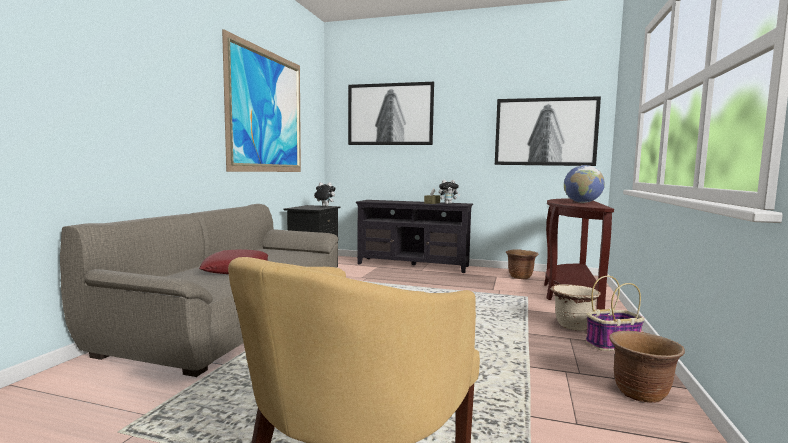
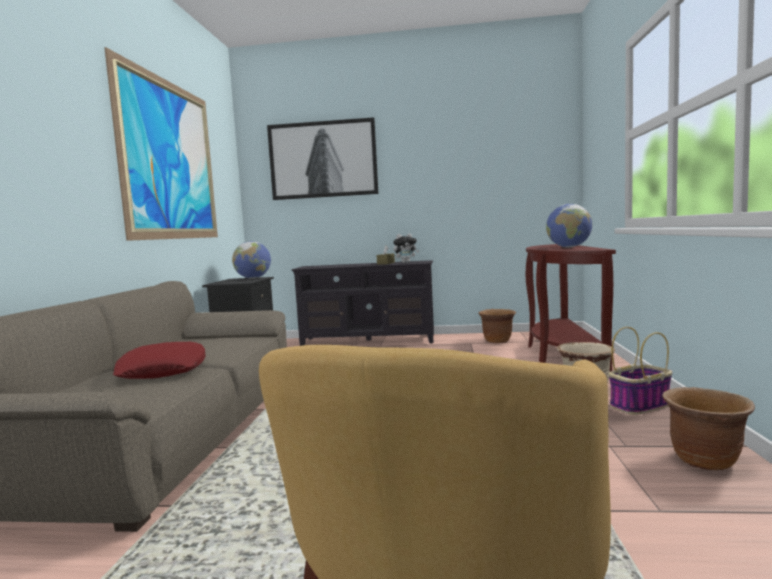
camera: 10 degrees left, 0 degrees up
(324, 206) = (253, 278): plush toy -> globe
(545, 132) = (508, 171): picture -> none

